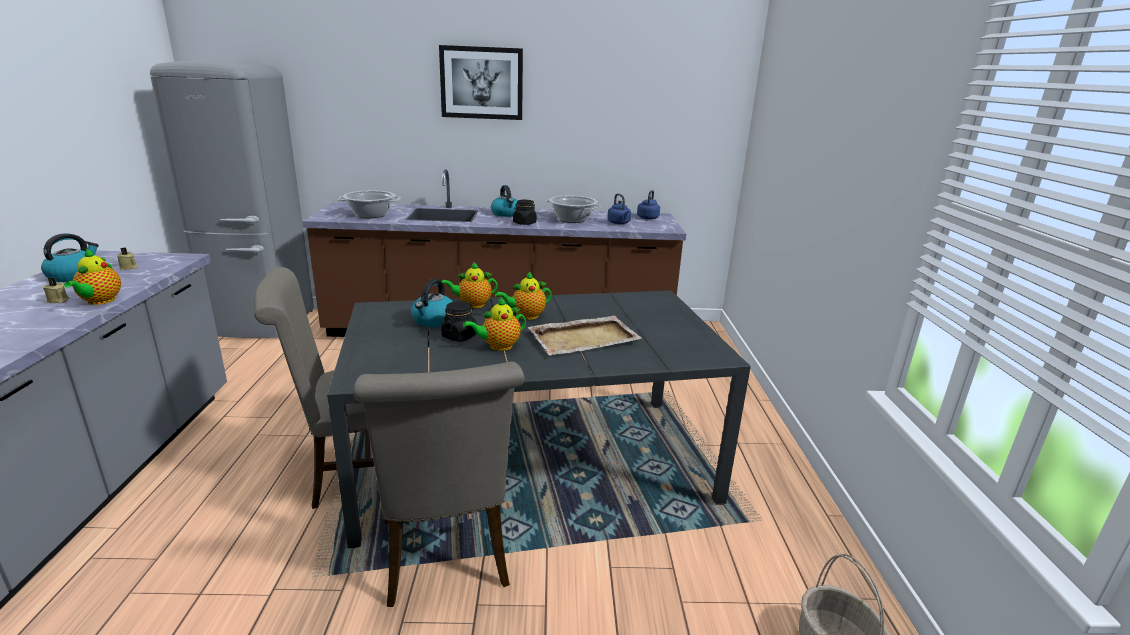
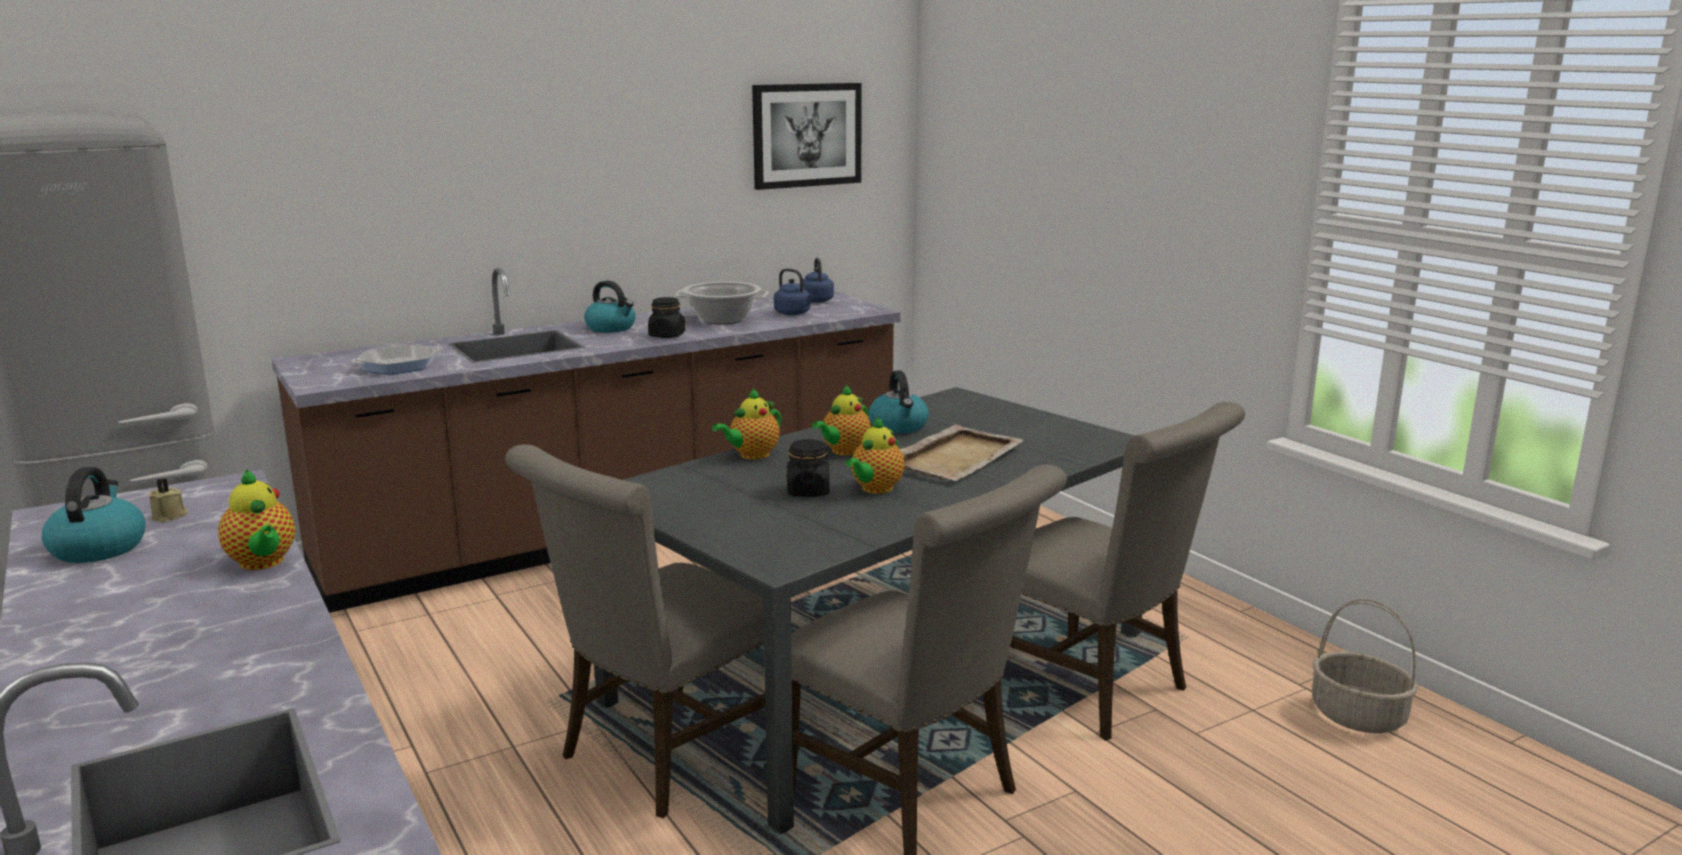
camera: 30 degrees left, 5 degrees down
(58, 301) = (182, 580): beige candle -> none
(371, 215) = (398, 366): cooking pot -> frying pan
(434, 320) = (740, 483): kettle -> kettle (899, 427)
(481, 83) = (533, 117): picture -> picture (806, 135)
(647, 535) = (1097, 690): none -> beige chair

